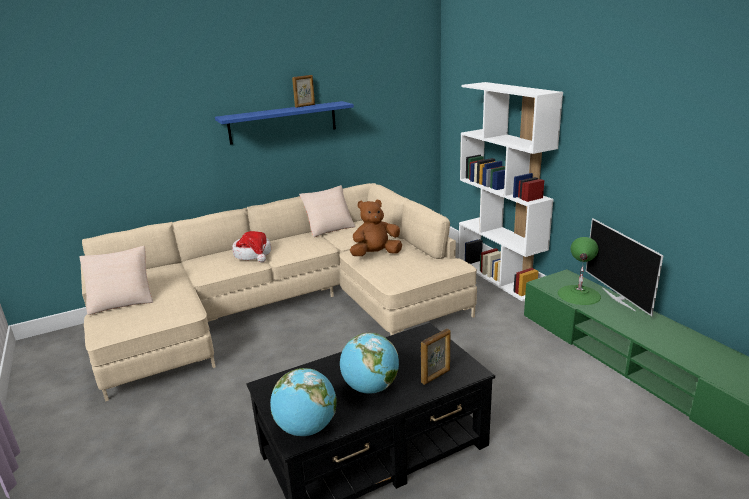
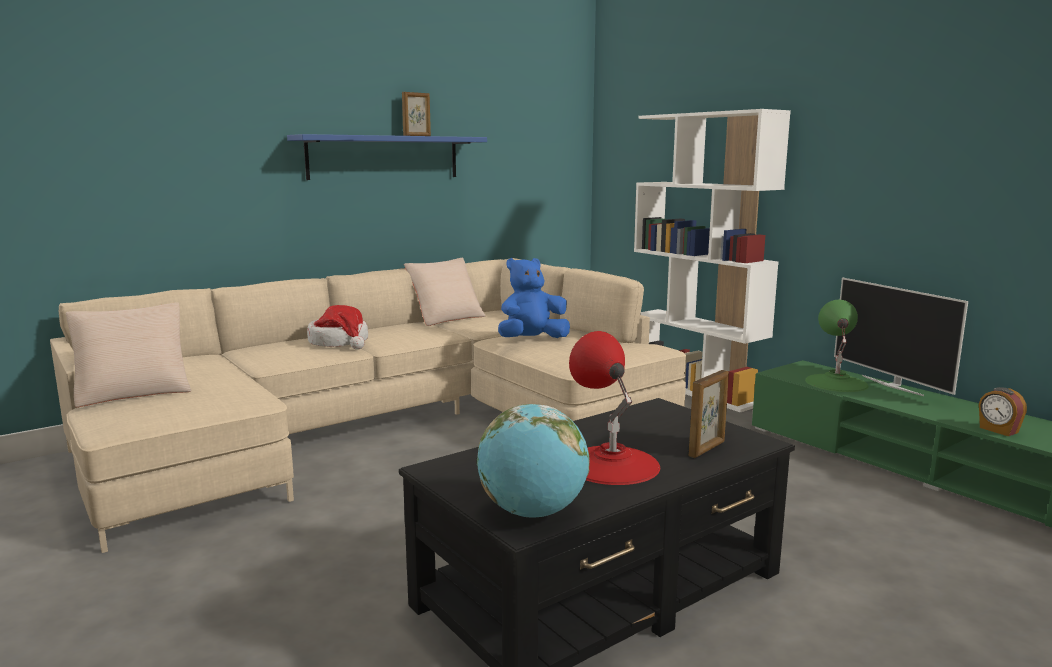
camera: 10 degrees left, 10 degrees down
(370, 387) = (611, 464): globe -> red table lamp
(375, 254) = (532, 340): brown plush toy -> blue plush toy
(670, 349) = (998, 430): none -> alarm clock

